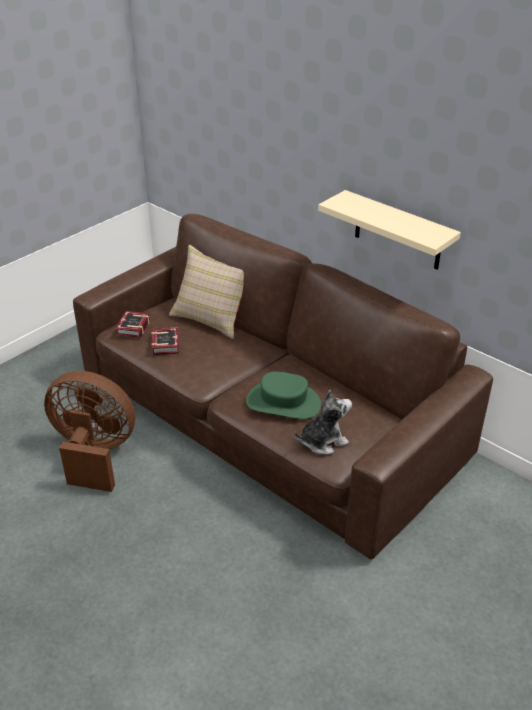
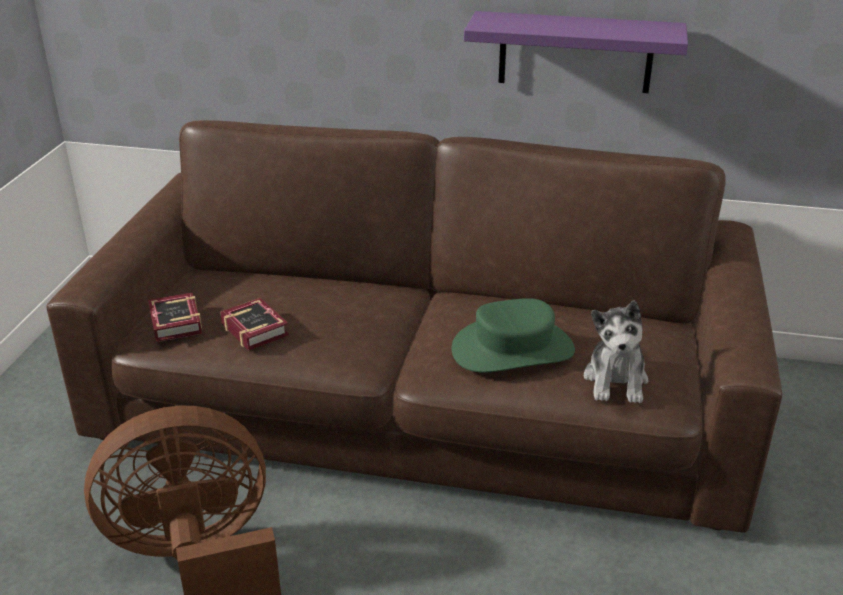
camera: 30 degrees left, 5 degrees down
(212, 317) = (286, 276): beige pillow -> none
(322, 441) = (616, 380): plush toy -> plush toy turned 150 degrees clockwise
(398, 231) = (575, 52): beige shelf -> purple shelf

